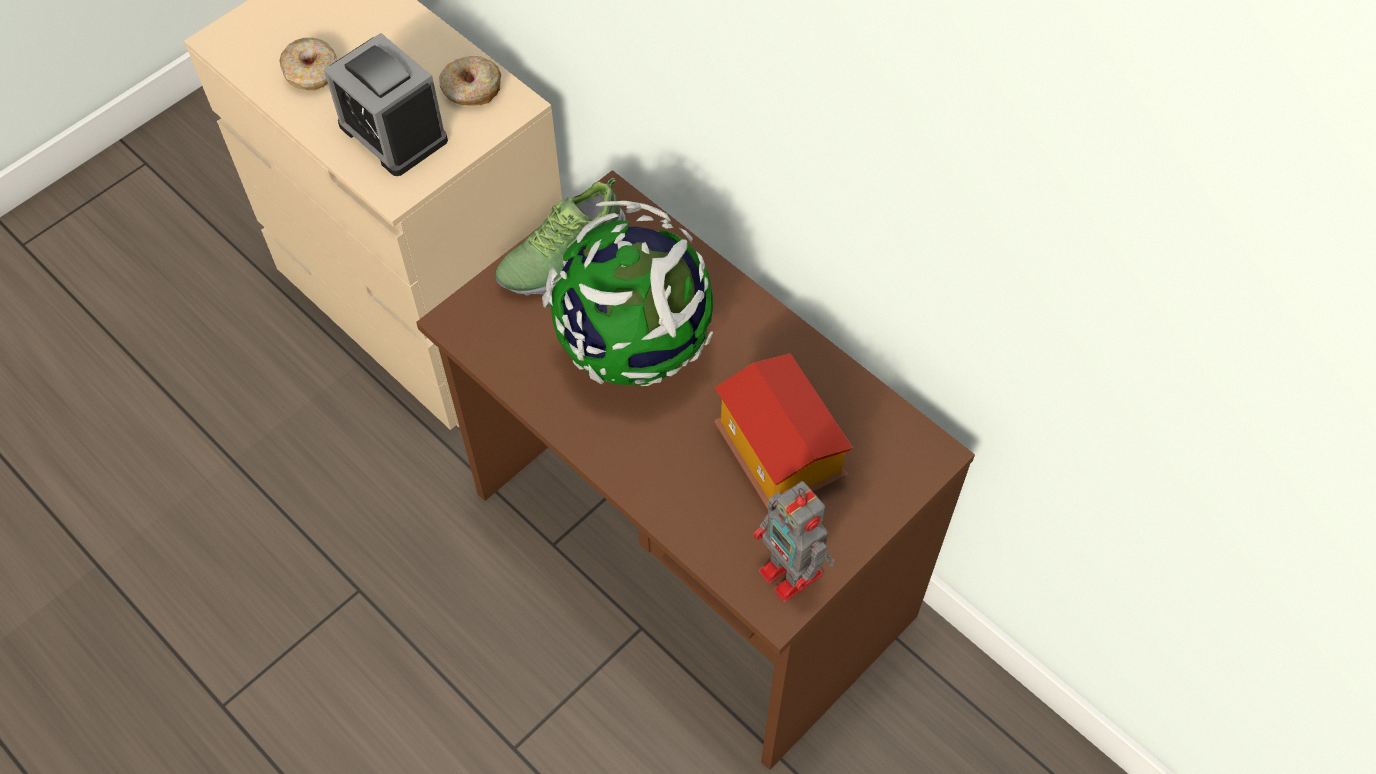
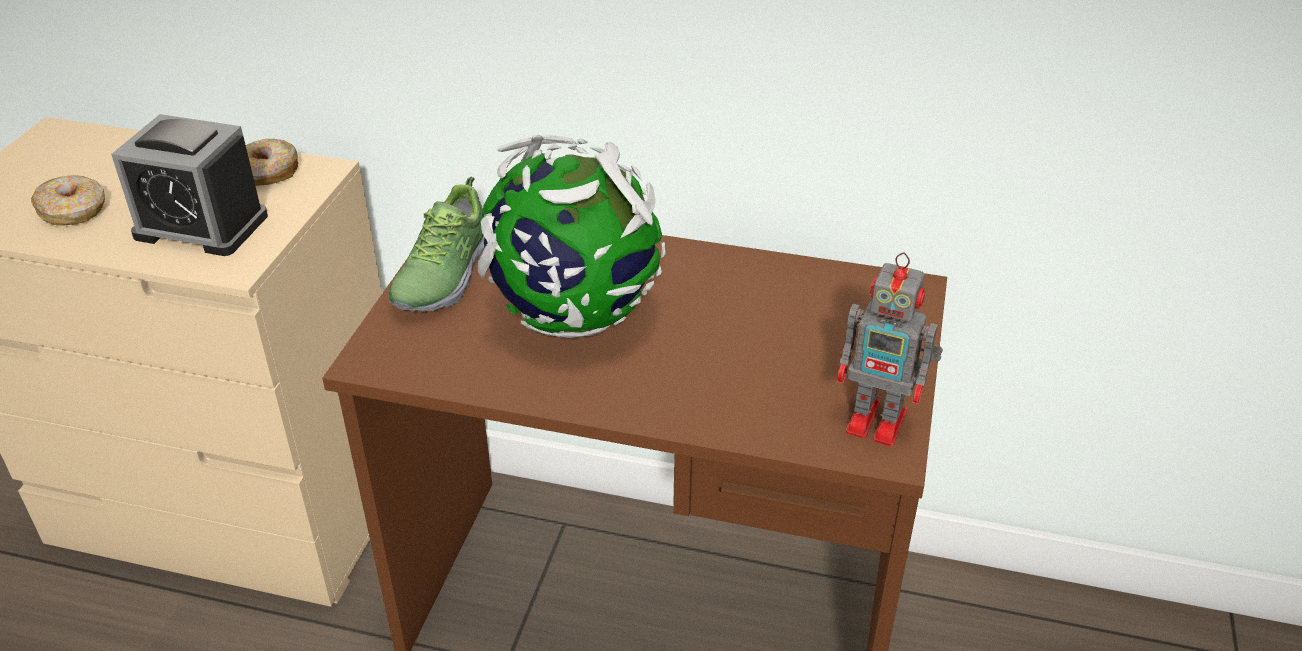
camera: 30 degrees left, 20 degrees down
(776, 454) = (779, 340): toy house -> none

